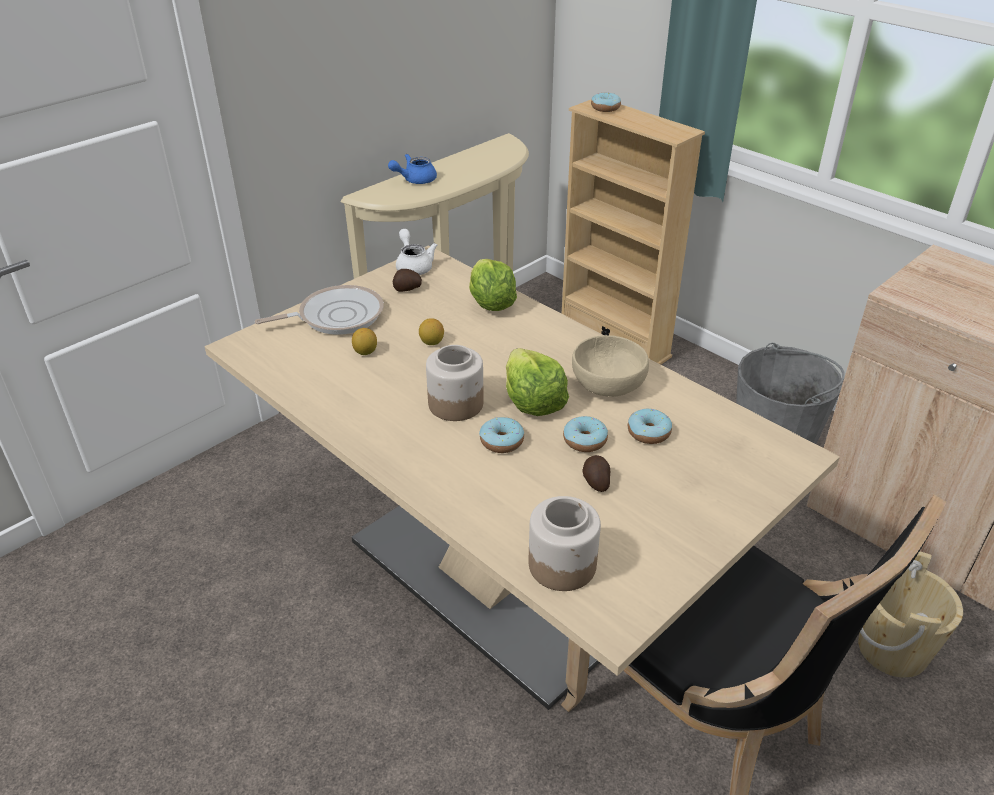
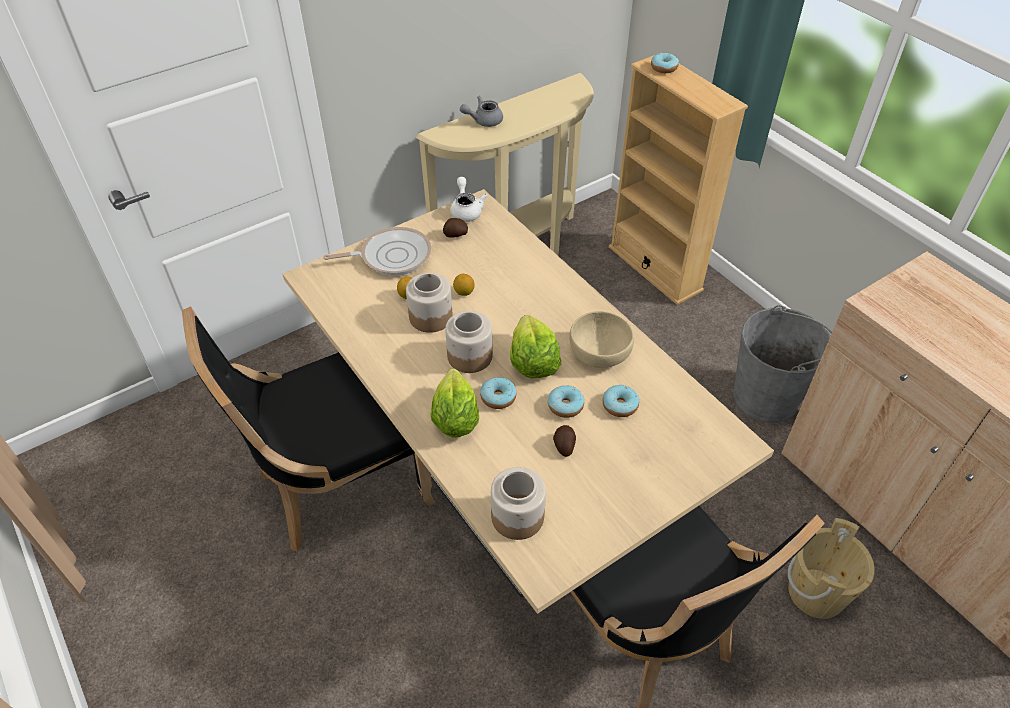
camera: 10 degrees right, 10 degrees up
(290, 613) = (337, 486): none -> black chair
(398, 370) = (430, 316): none -> jar
(415, 180) = (483, 121): blue teapot -> grey teapot
(491, 304) = (522, 258): lettuce -> lettuce (455, 419)

